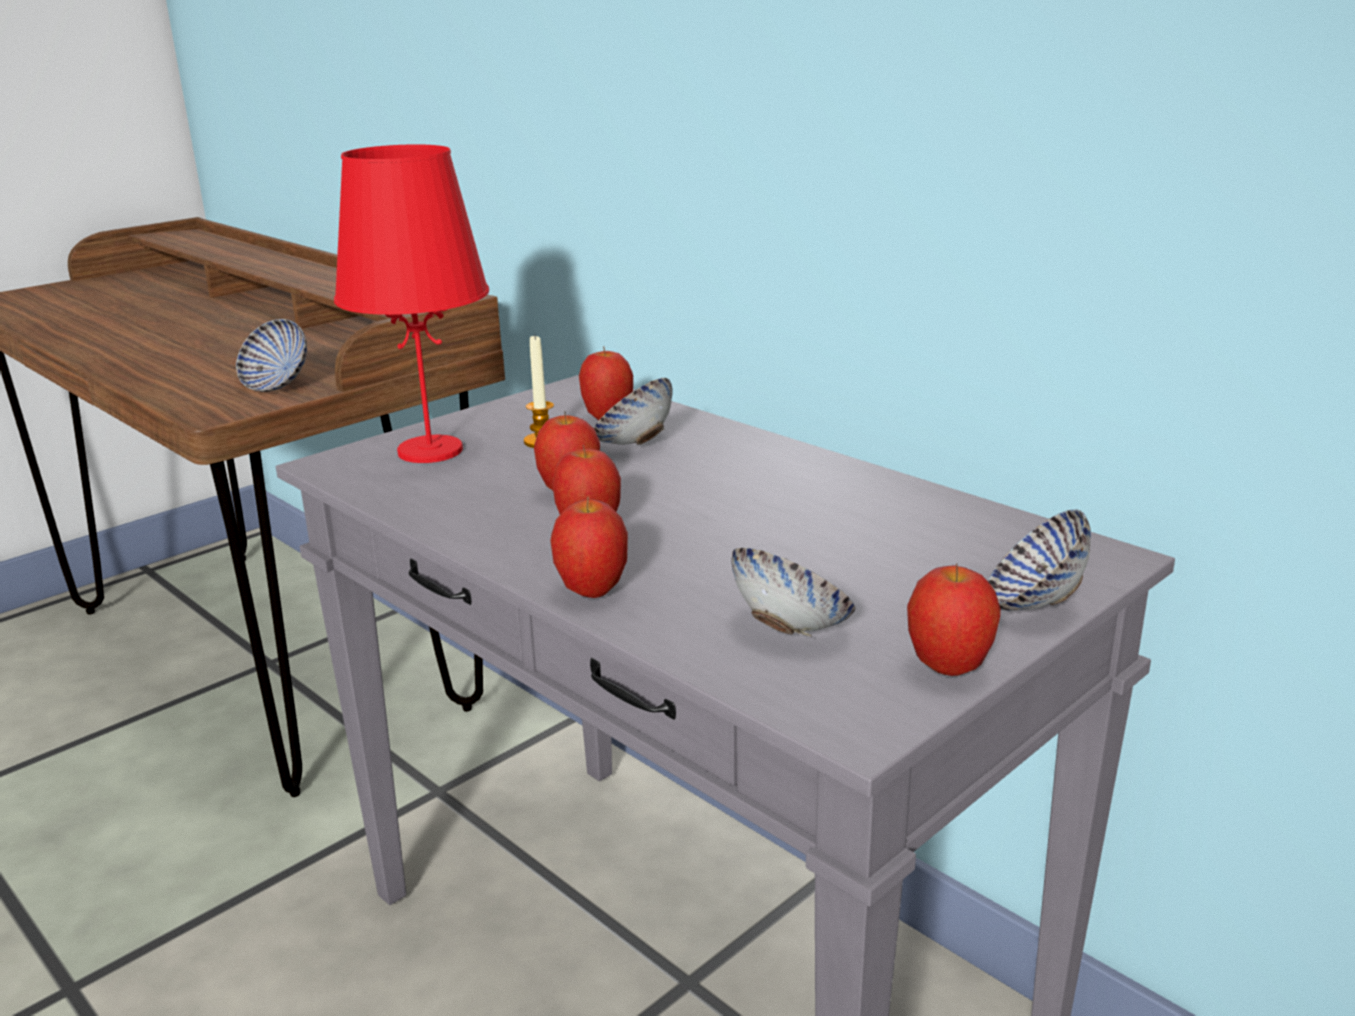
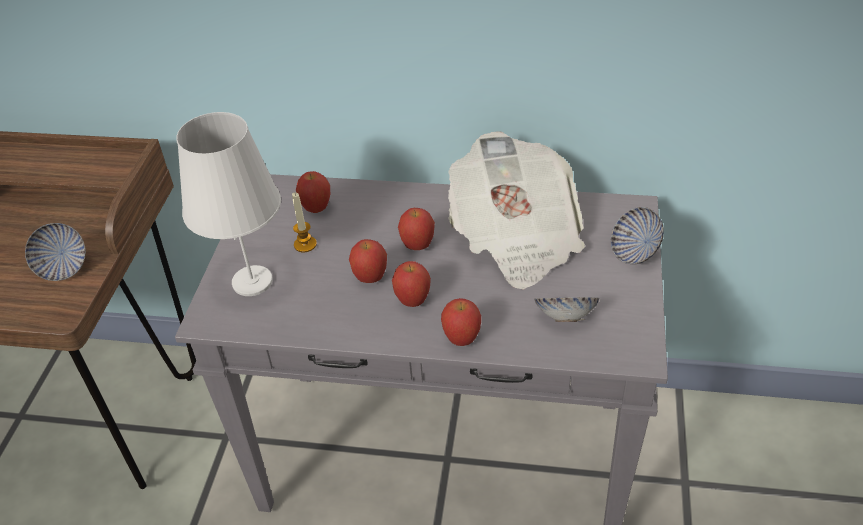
camera: 35 degrees left, 20 degrees up
(429, 451) = (251, 282): red table lamp -> white table lamp
(635, 444) = (357, 224): bowl -> none
(840, 523) = (515, 238): none -> newspaper
(948, 669) = (640, 306): apple -> apple (417, 246)

